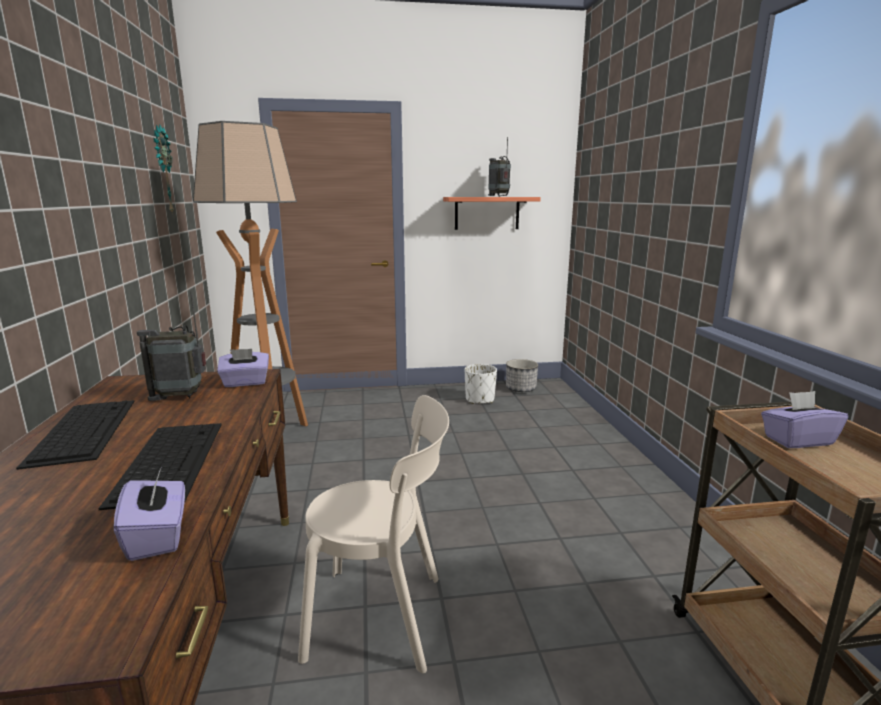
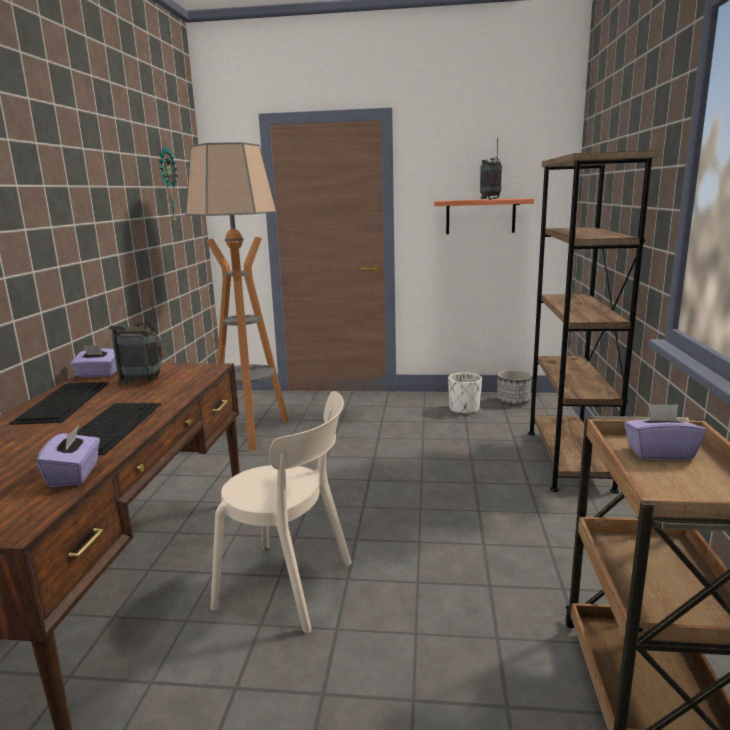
camera: 15 degrees right, 0 degrees up
(245, 382) = (199, 373): purple tissue box -> purple tissue box (98, 374)
(595, 442) = (568, 459): none -> brown bookcase

